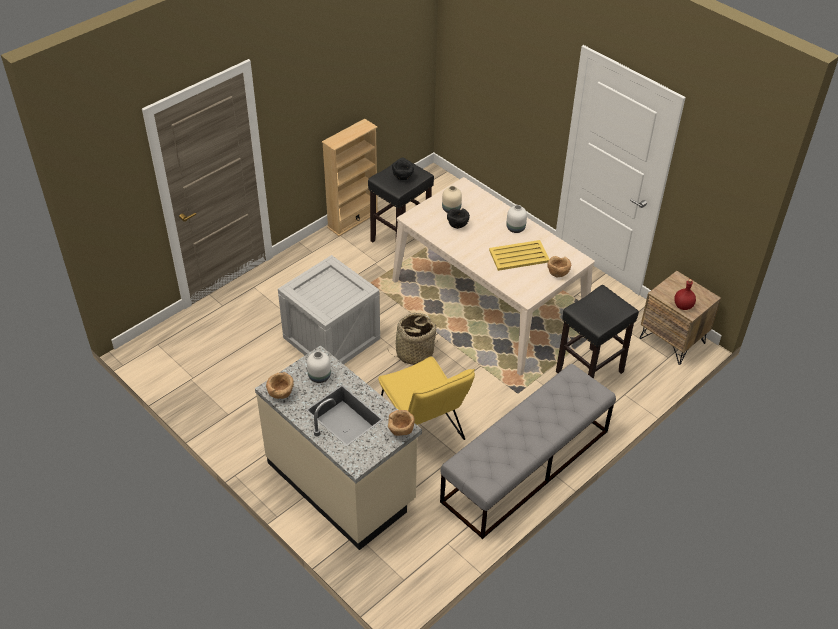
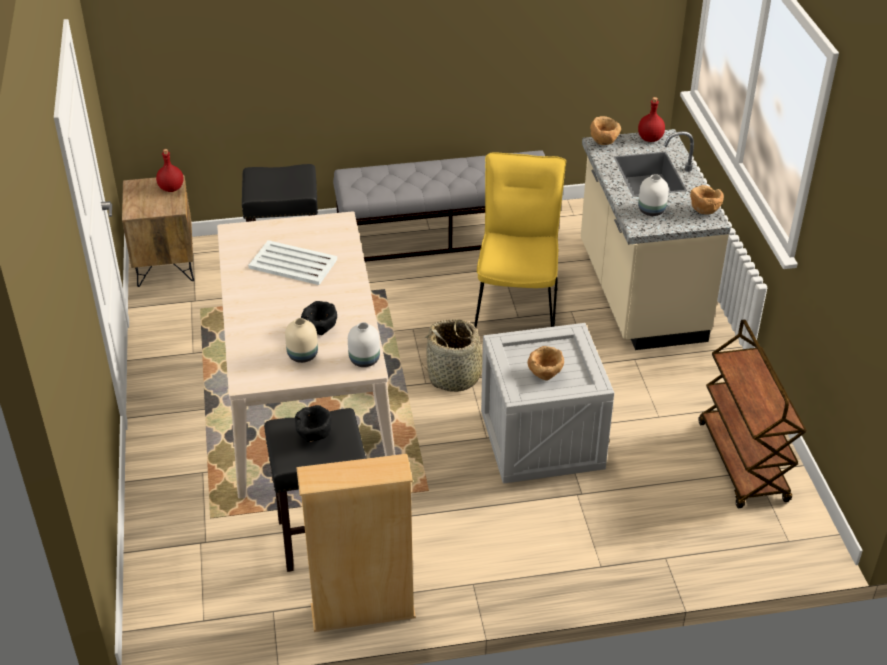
camera: 145 degrees left, 5 degrees down
(203, 380) = (743, 462): none -> brown cart
(368, 455) = (650, 139): none -> red bottle
(515, 228) = (254, 296): white vase -> white vase (364, 360)
(519, 256) = (292, 263): yellow tray -> white tray
(557, 274) = (276, 228): brown bowl -> brown bowl (545, 375)

